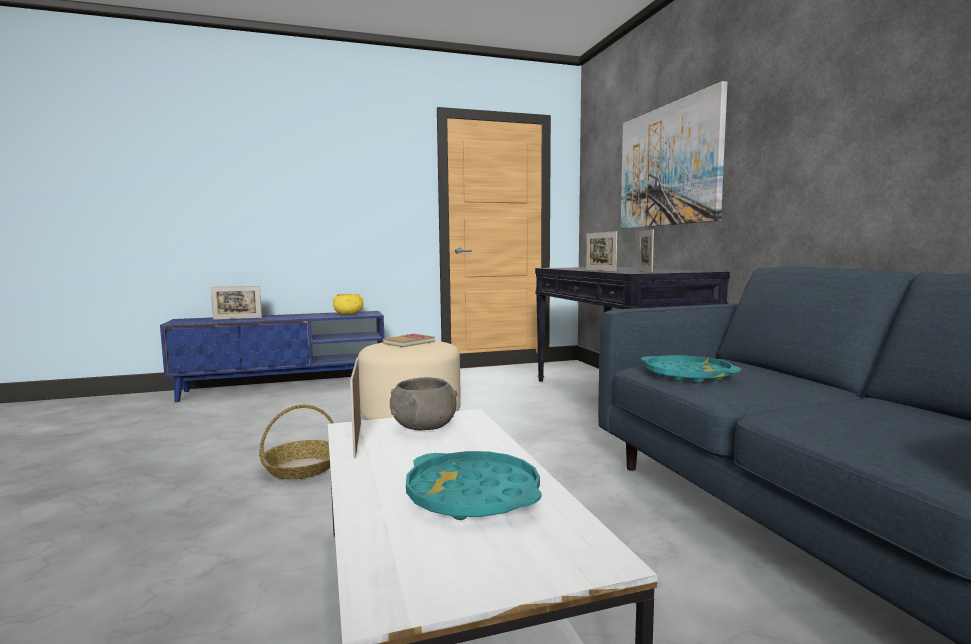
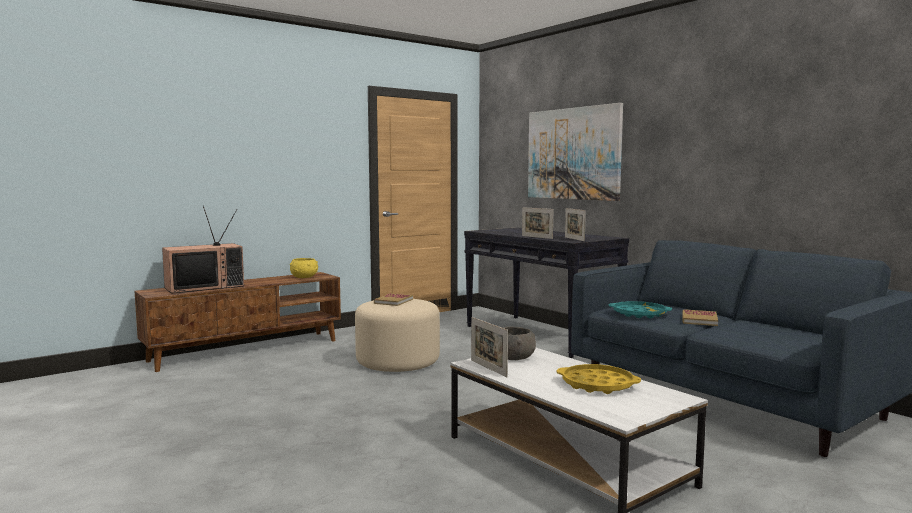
camera: 20 degrees left, 0 degrees up
(237, 318) = (205, 287): picture frame -> television
(284, 388) = (246, 350): blue tv stand -> brown tv stand
(302, 468) = (368, 406): basket -> none
(472, 495) = (597, 385): turquoise tray -> yellow tray
(785, 391) = (699, 320): none -> book

